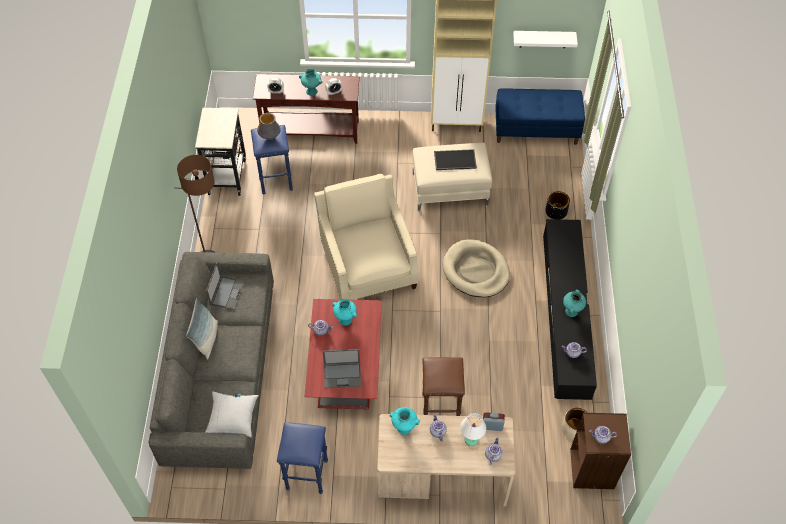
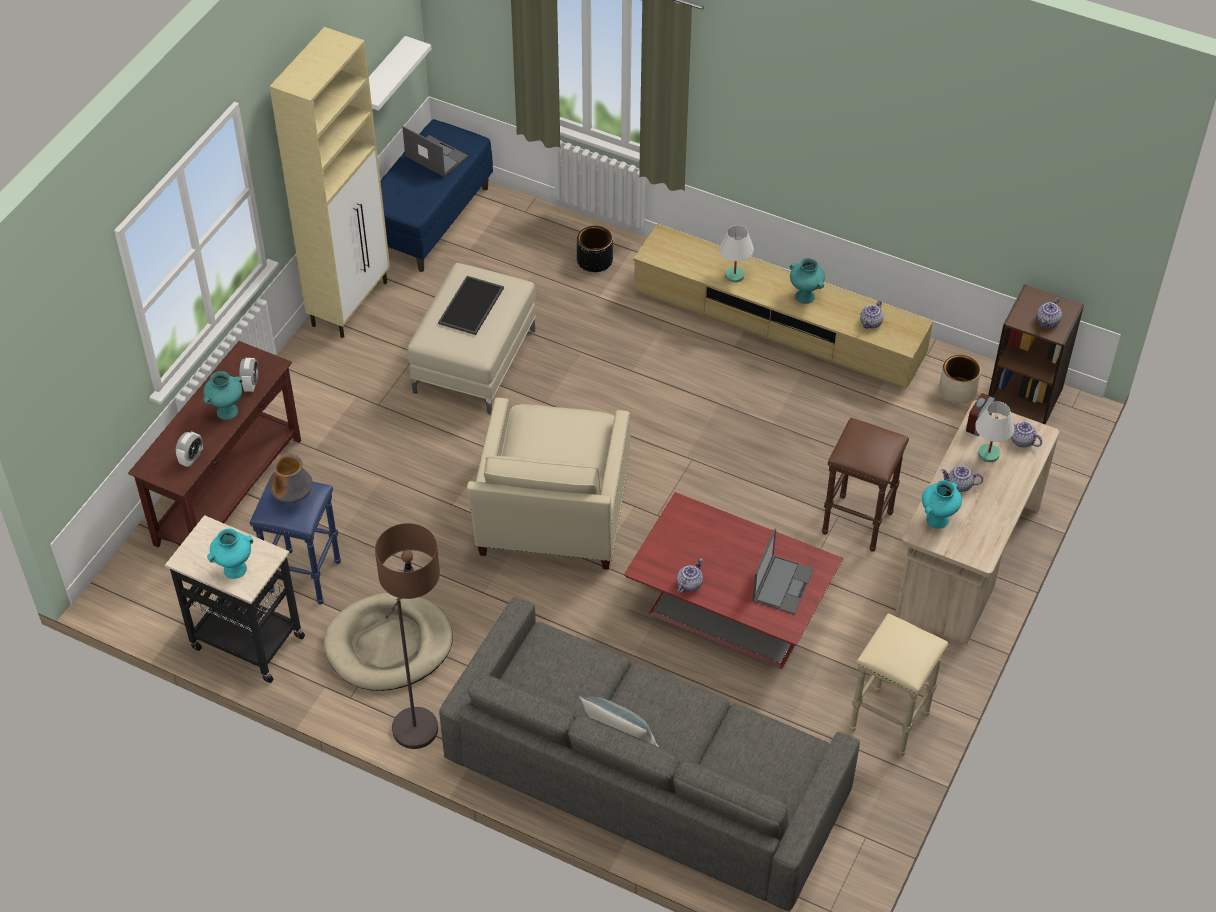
camera: 65 degrees left, 5 degrees down
(227, 292) = (545, 685): laptop -> laptop (435, 156)
(233, 418) = (788, 749): grey pillow -> none
(306, 475) = (889, 723): blue stool -> beige stool
(346, 320) = (686, 547): turquoise vase -> turquoise vase (235, 569)
(368, 263) = (553, 513): beige armchair -> beige armchair turned 90 degrees counterclockwise
(476, 271) = (644, 391): beige dog bed -> beige dog bed (389, 645)
(564, 271) = (734, 275): none -> white table lamp
(565, 316) = (778, 325): black tv stand -> beige tv stand

